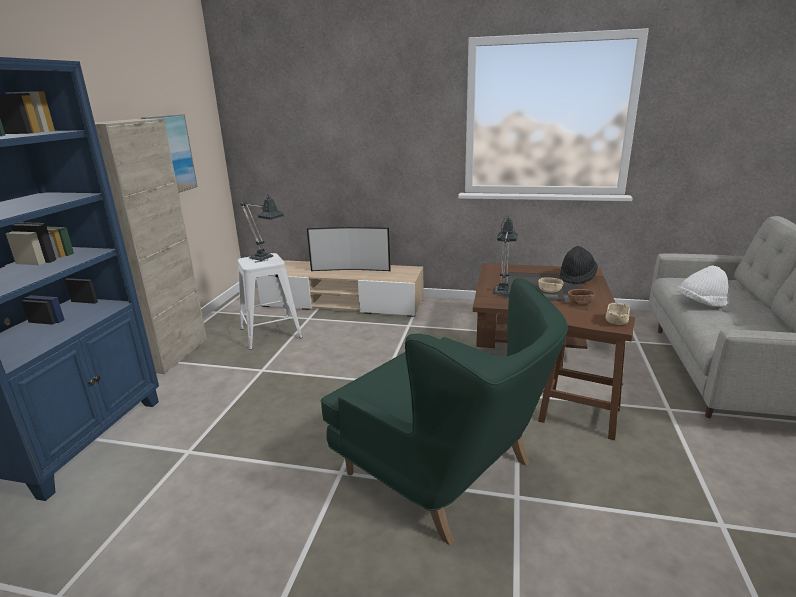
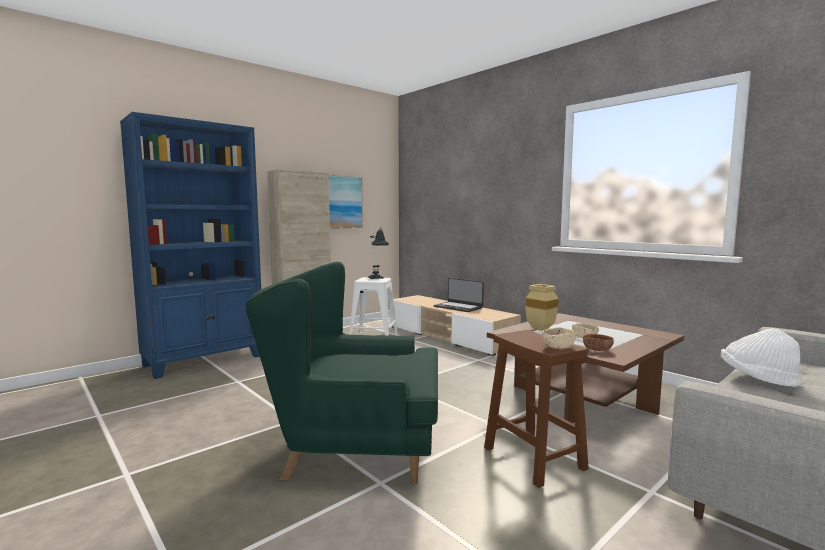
camera: 35 degrees right, 15 degrees down
(351, 269) = (458, 307): television -> laptop
(442, 470) = (354, 445): green armchair -> green armchair turned 105 degrees clockwise
(503, 290) = (539, 329): table lamp -> beige vase
(577, 277) = (637, 335): black hat -> none

